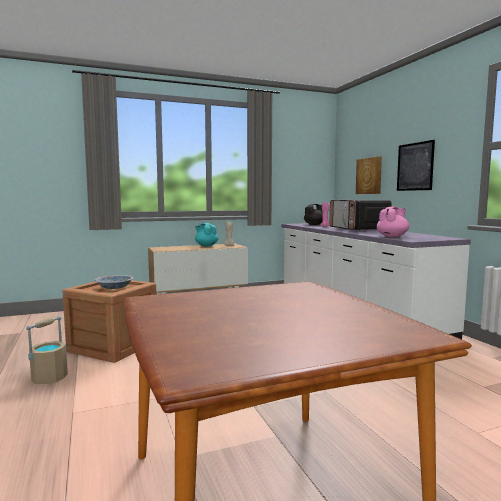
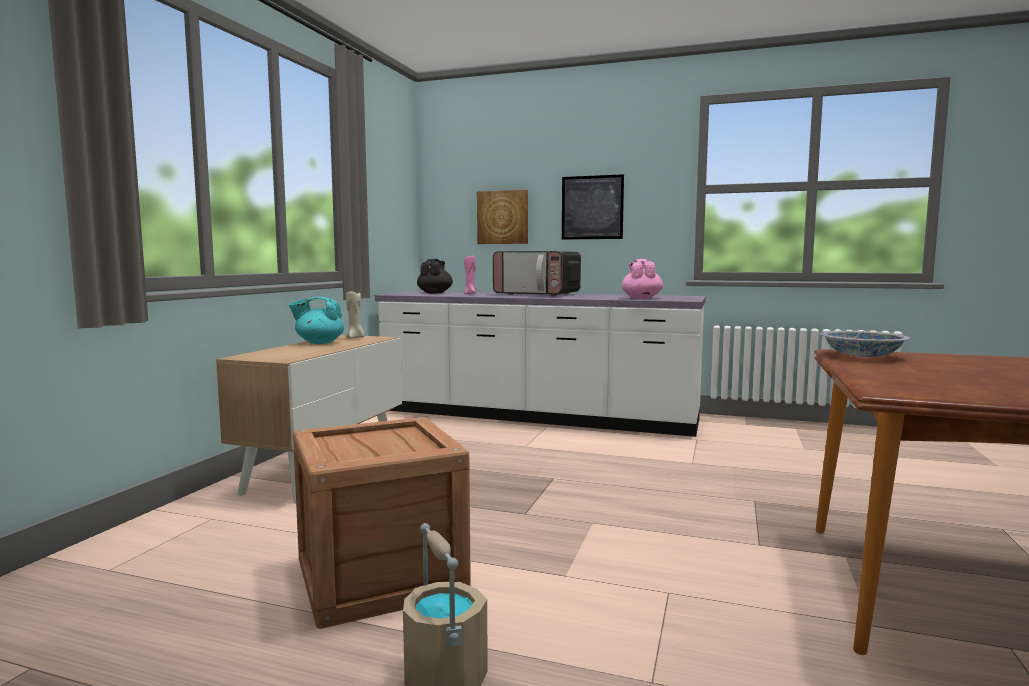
camera: 50 degrees left, 0 degrees up
(114, 288) = (386, 443): bowl -> bowl (862, 356)

